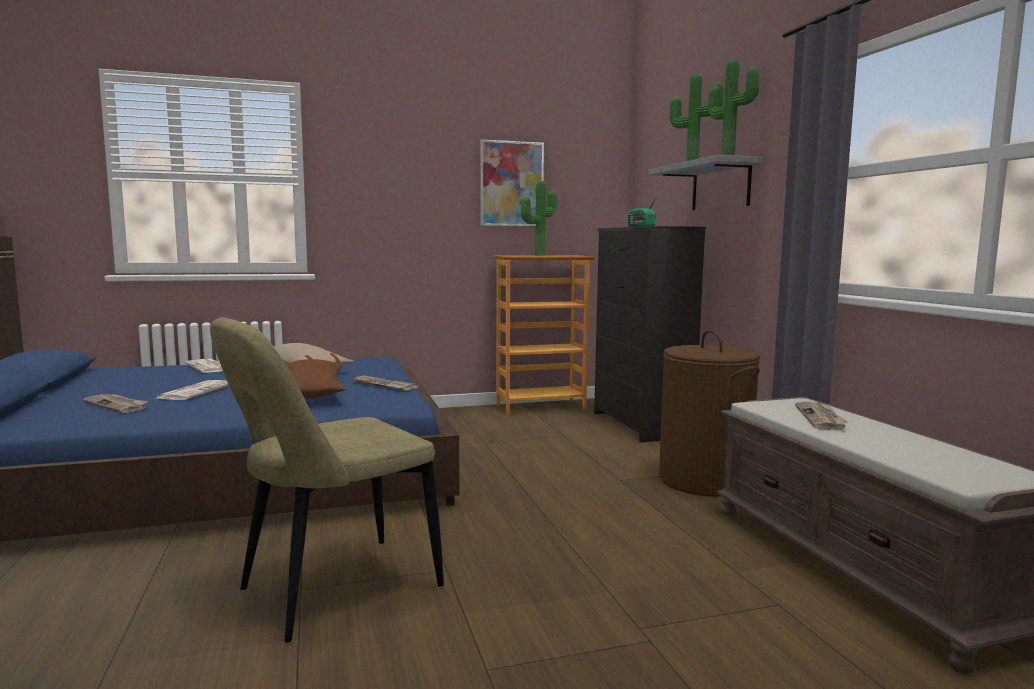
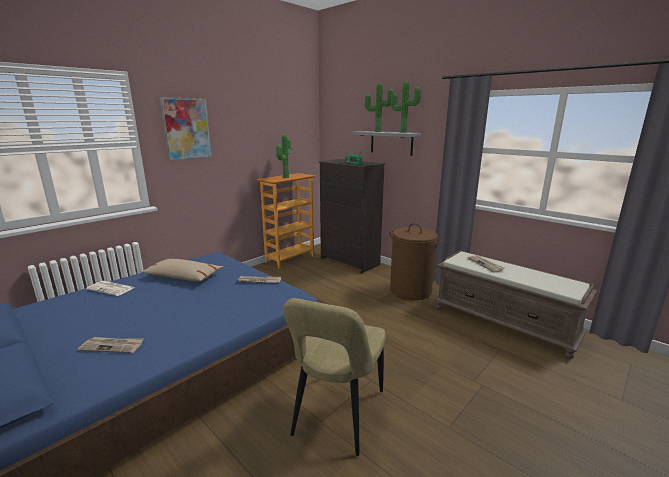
camera: 30 degrees left, 10 degrees up
(195, 391) = (148, 316): newspaper -> none
(311, 392) = (229, 298): brown pillow -> none
(511, 184) = (263, 135): picture -> picture (186, 129)

